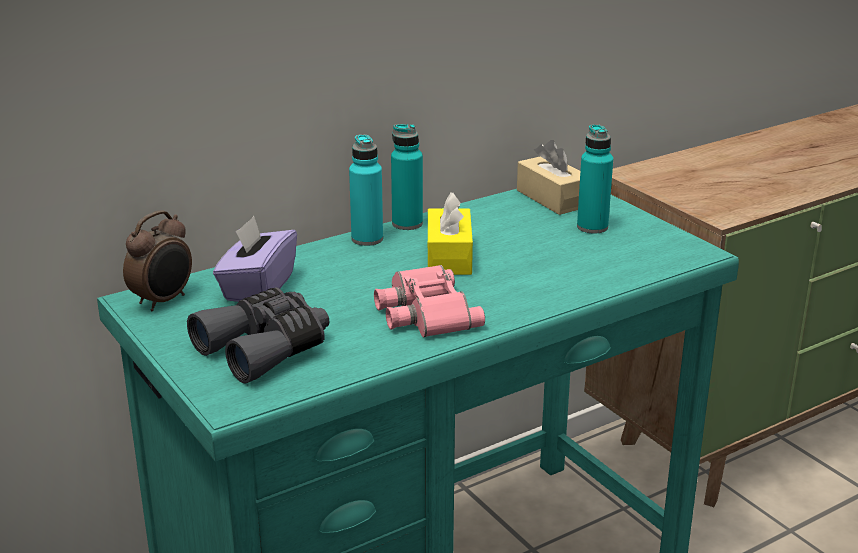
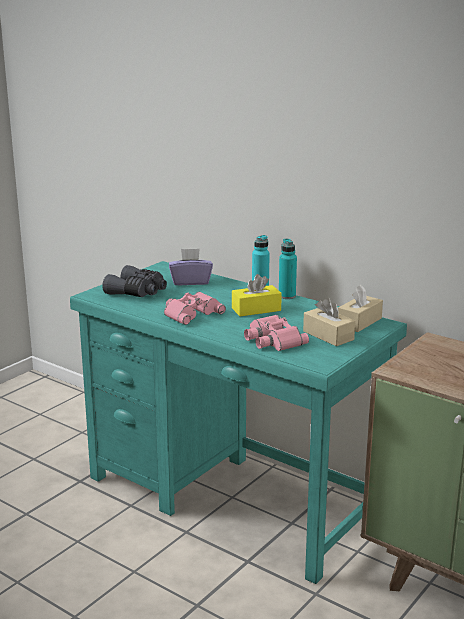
camera: 70 degrees right, 5 degrees down
(163, 301) = (166, 270): alarm clock -> none
(588, 267) = (272, 340): none -> pink binoculars
(592, 227) = (328, 335): turquoise bottle -> beige tissue box

